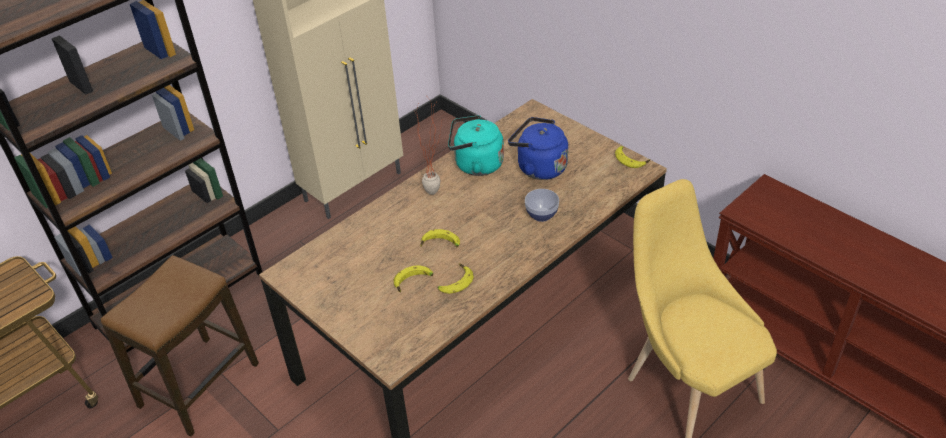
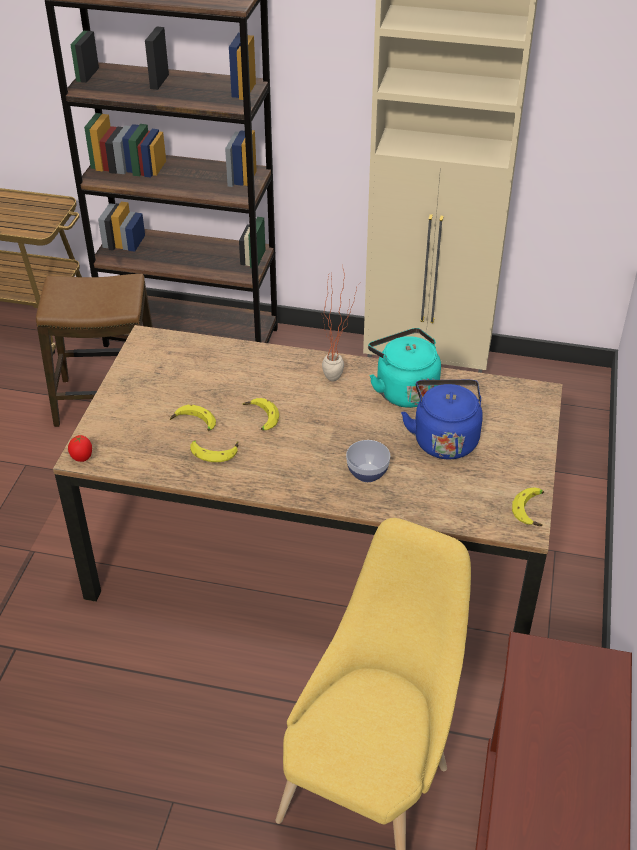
camera: 55 degrees right, 0 degrees up
(394, 362) = (82, 458): none -> tomato

